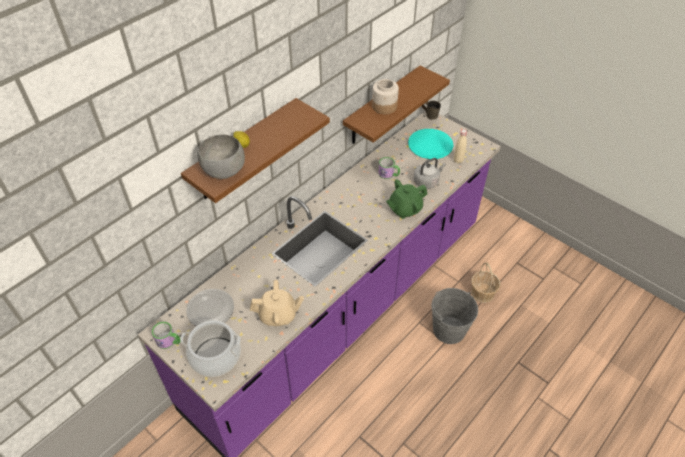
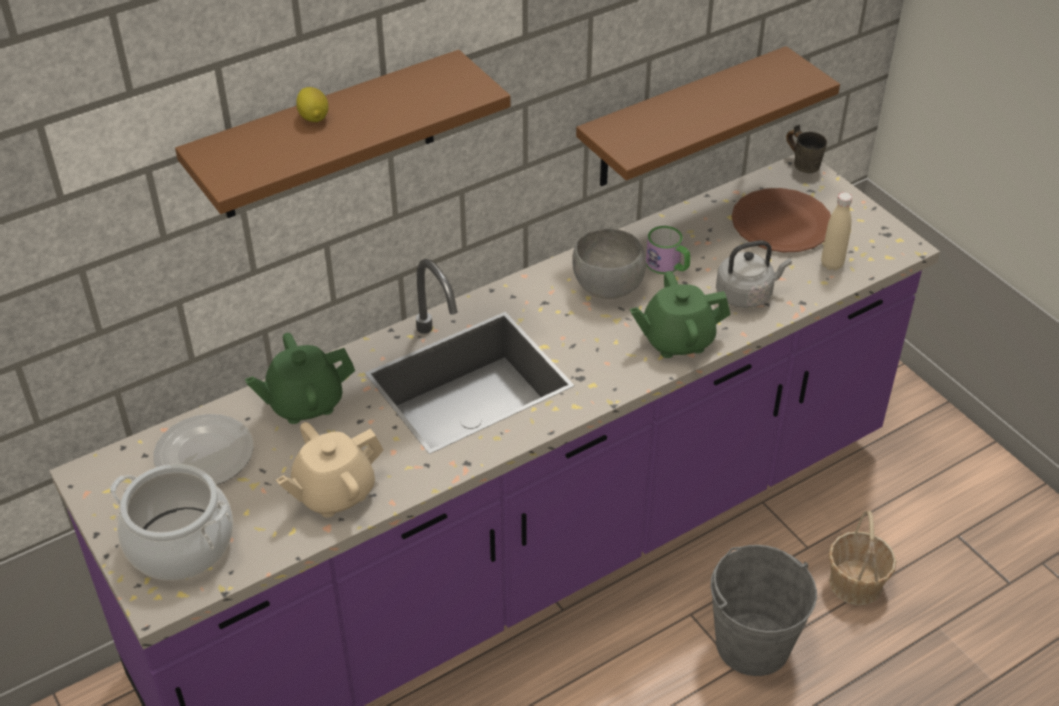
camera: 15 degrees right, 5 degrees down
(169, 341) = (103, 496): mug -> none
(223, 171) = (256, 158): grey bowl -> grey bowl (606, 288)
(249, 274) = (305, 403): none -> green teapot
(278, 315) = (334, 493): beige teapot -> beige teapot turned 135 degrees clockwise
(384, 106) = (674, 114): jar -> none
(430, 145) = (781, 223): turquoise plate -> brown plate

